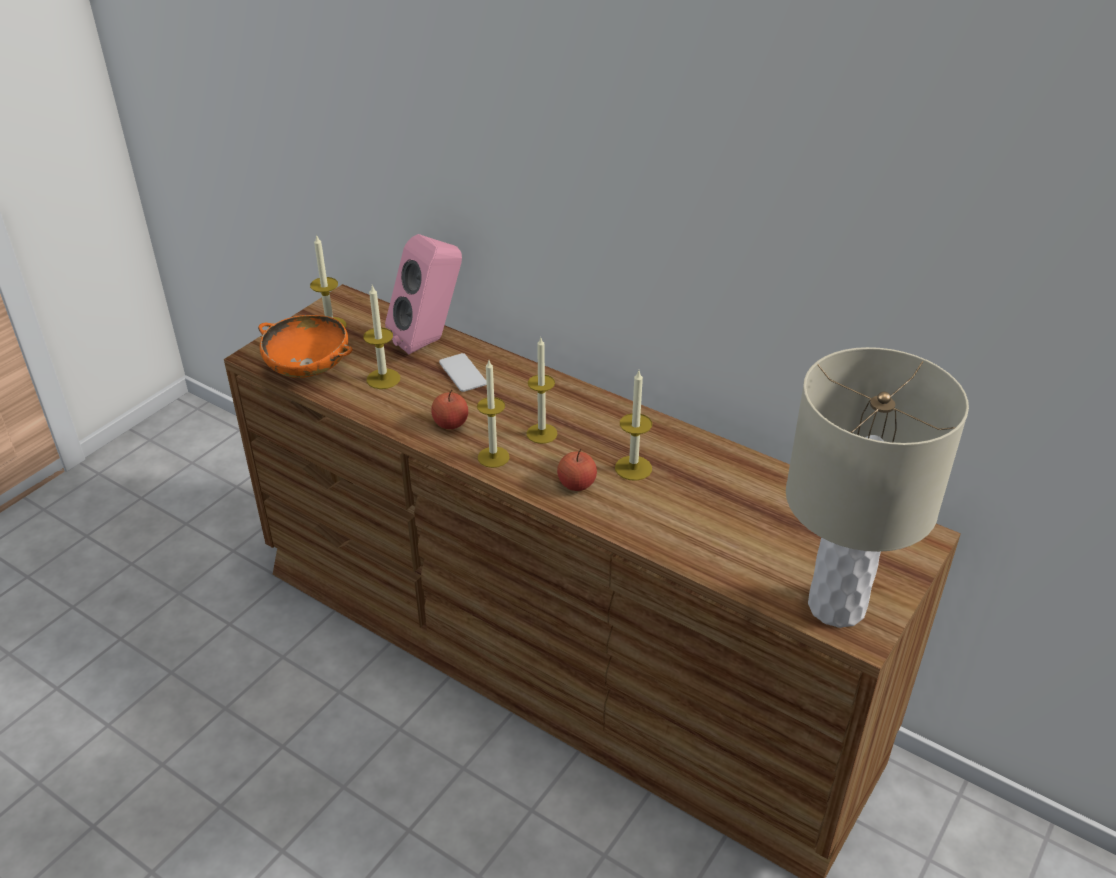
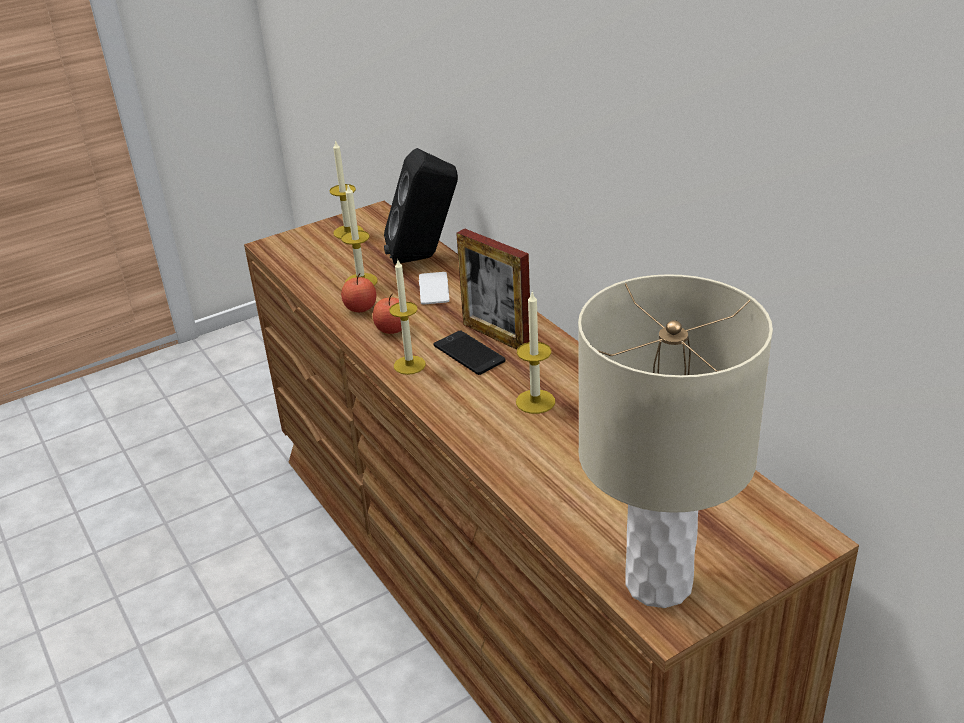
camera: 25 degrees right, 5 degrees down
(308, 368) = (305, 262): orange bowl -> none
(430, 341) = (424, 257): pink speaker -> black speaker
(541, 433) = (469, 353): candle -> phone
(555, 410) = (496, 336): none -> picture frame
(576, 484) = (469, 404): apple -> apple (360, 308)

